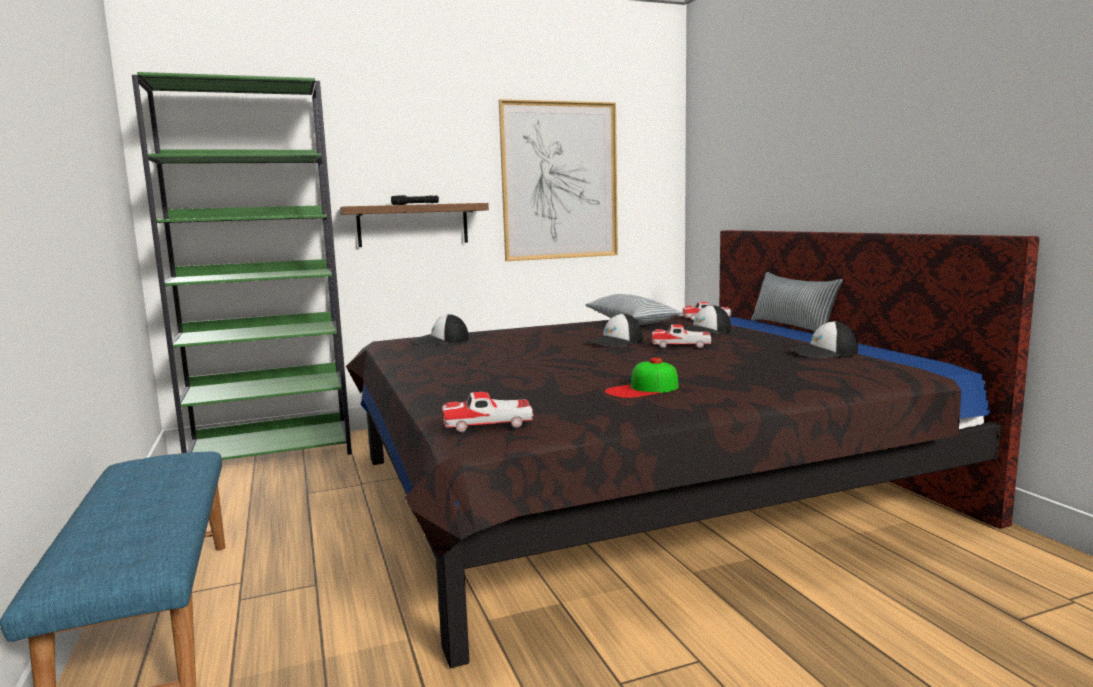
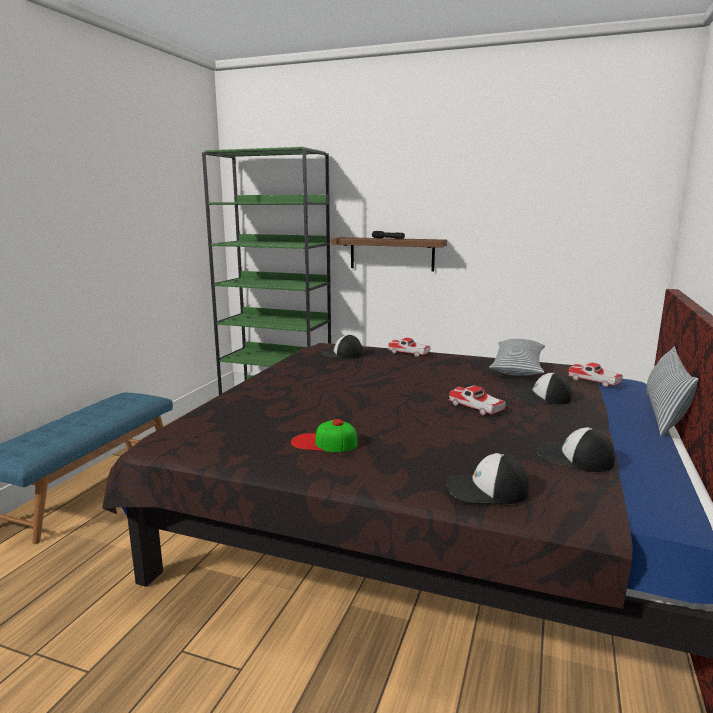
camera: 40 degrees right, 5 degrees up
(488, 424) = (178, 437): toy car -> toy car (409, 353)
(560, 181) = (525, 222): picture -> none
(616, 342) = (439, 388): cap -> cap (486, 489)

